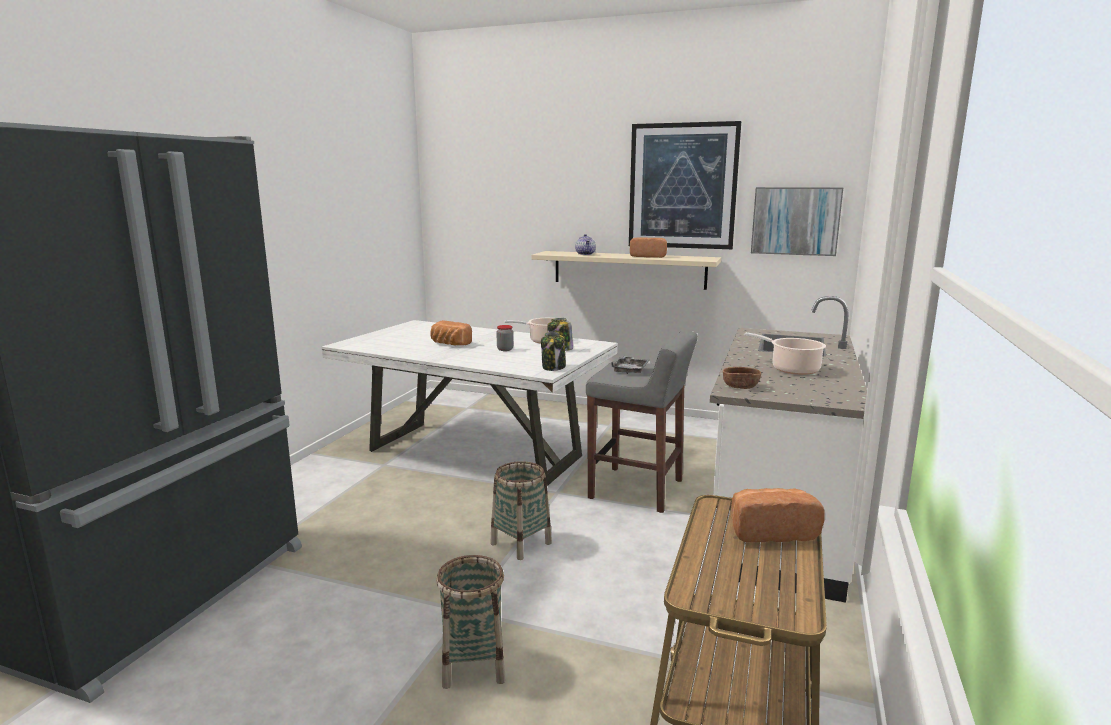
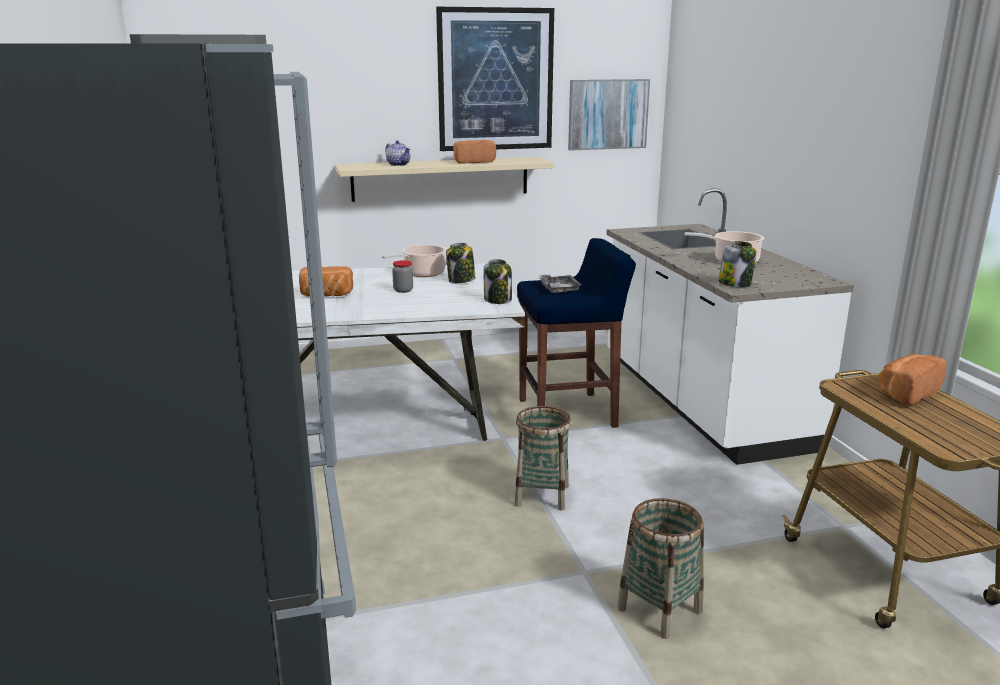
camera: 35 degrees left, 5 degrees up
(638, 490) = (569, 413): grey stool -> blue stool
(740, 387) = (735, 283): brown bowl -> jar

